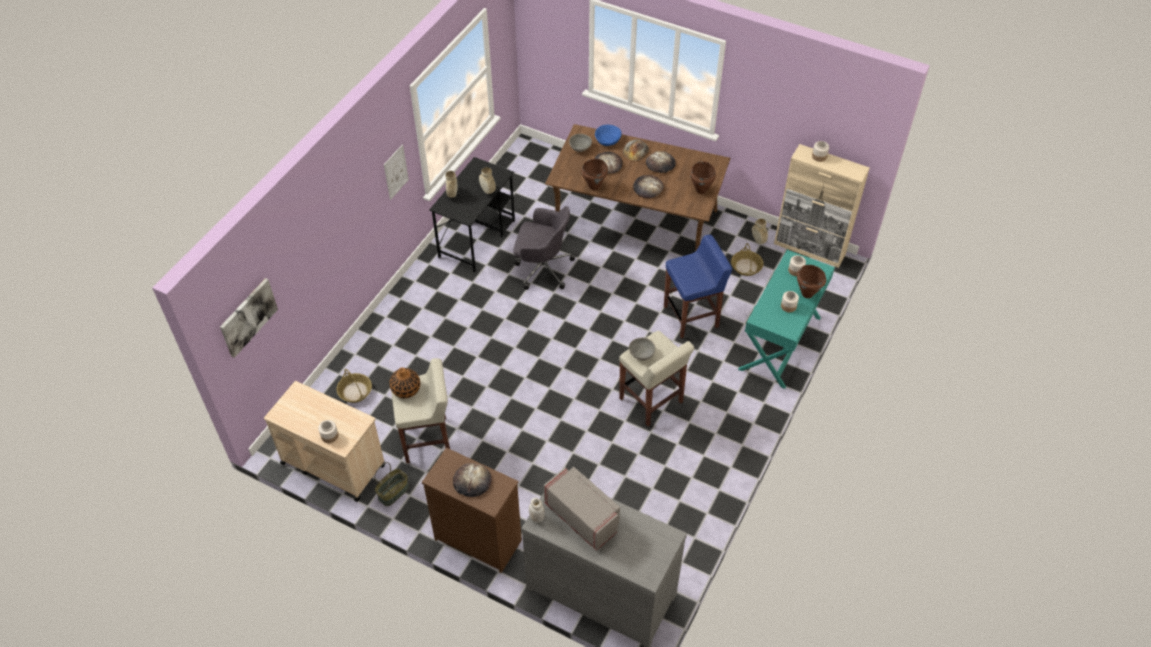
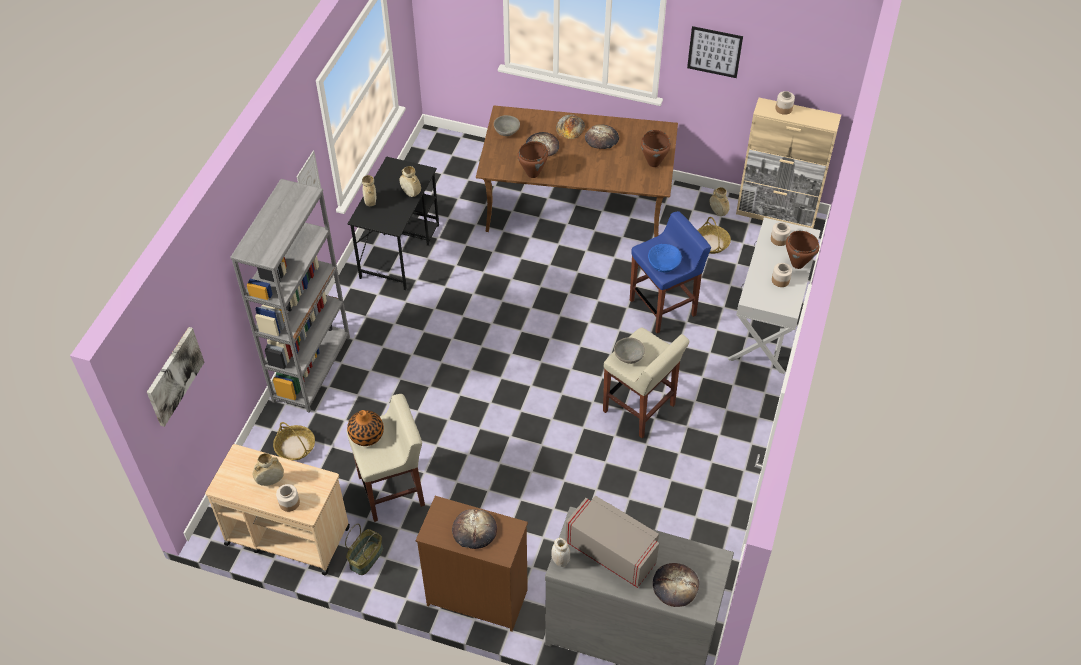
camera: 10 degrees left, 0 degrees up
(318, 415) = (270, 481): none -> beige vase
(382, 328) = (311, 368): none -> grey bookcase
(542, 268) = (482, 274): grey office chair -> none
(608, 139) = (536, 118): blue bowl -> blue bowl (664, 263)
(648, 188) = (593, 168): bread -> bread (675, 586)
(763, 99) = (714, 52): none -> picture
(780, 343) = (768, 324): turquoise console table -> white console table

